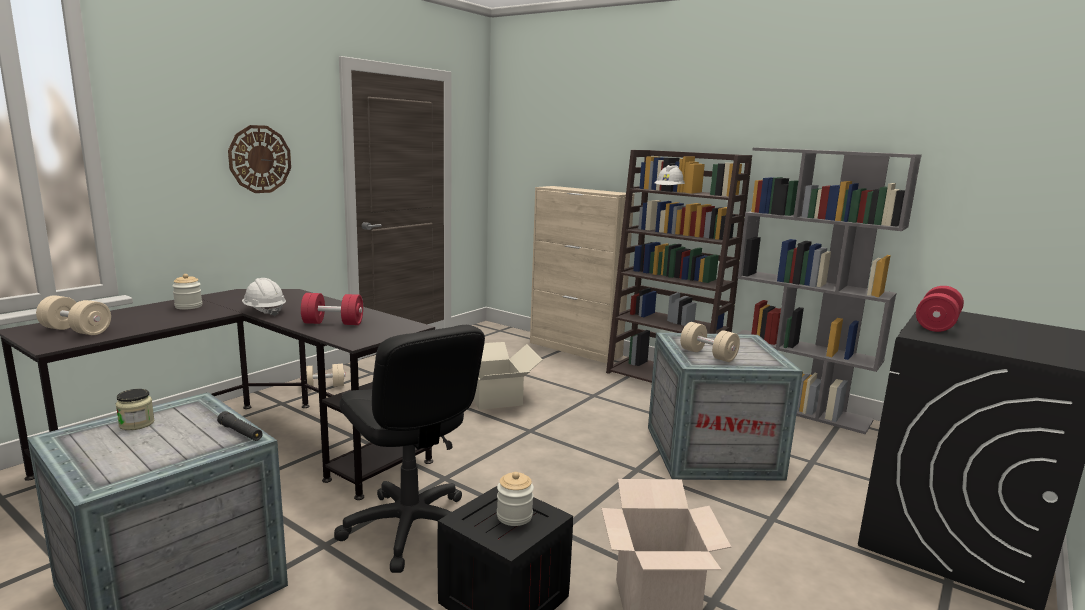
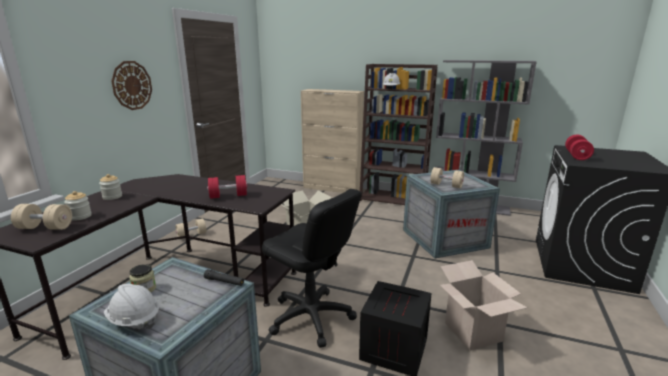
camera: 15 degrees left, 5 degrees up
(264, 311) = (172, 193): white hard hat -> white hard hat (134, 320)
(514, 516) = (401, 300): jar -> jar (80, 216)

